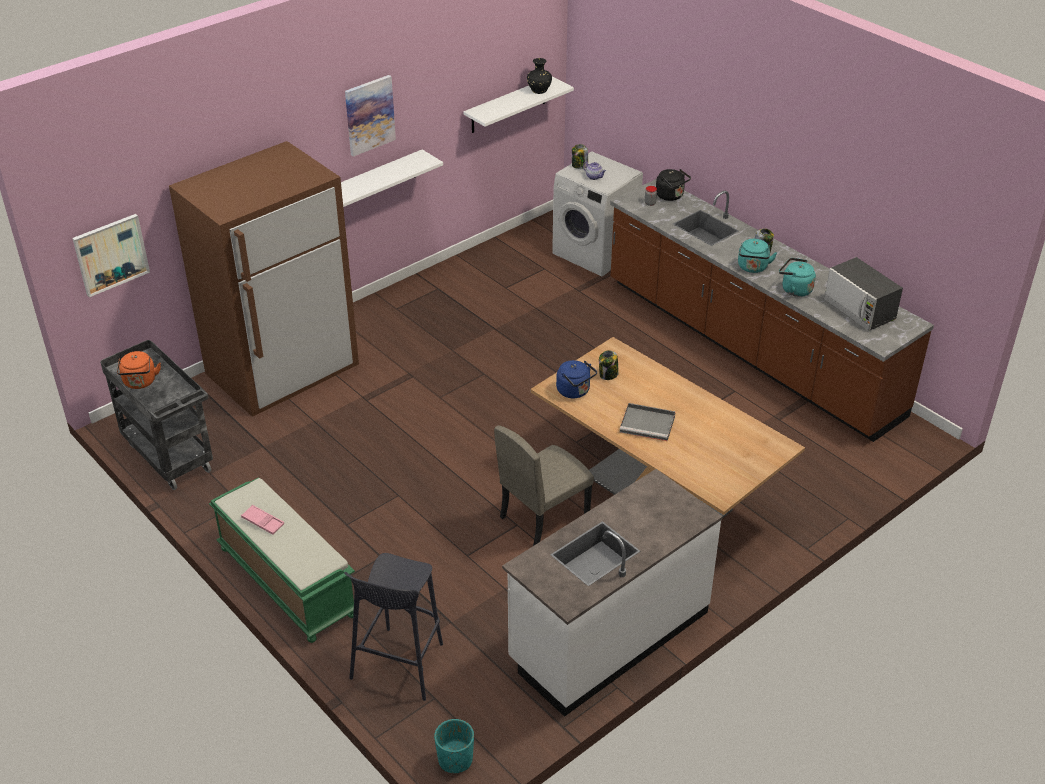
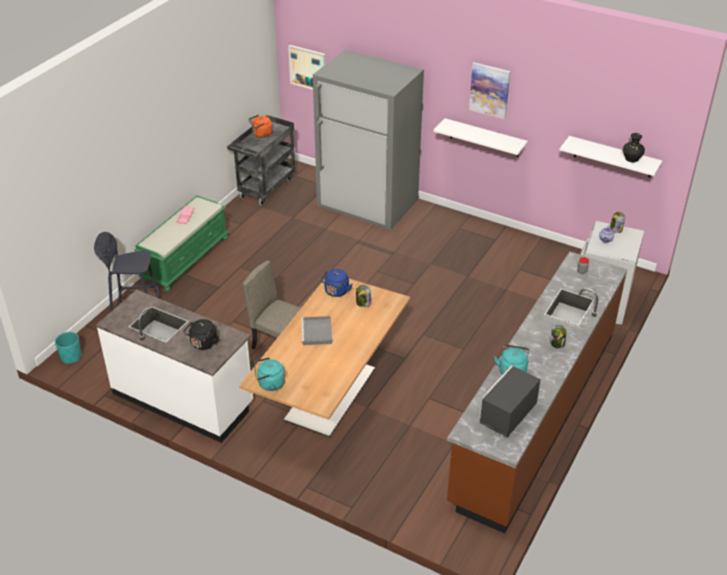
camera: 70 degrees right, 0 degrees up
(283, 369) = (367, 203): brown fridge -> grey fridge
(671, 196) = (602, 280): black kettle -> black kettle (203, 344)
(752, 268) = (527, 342): turquoise kettle -> turquoise kettle (269, 384)

